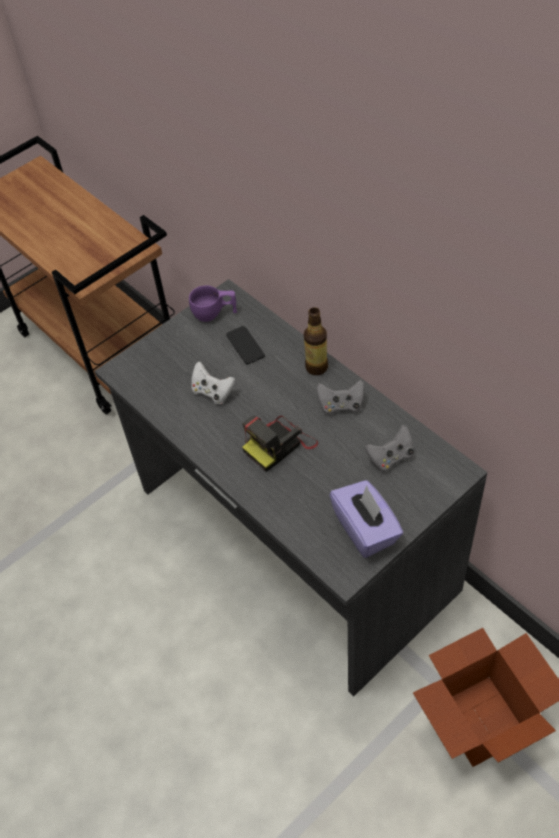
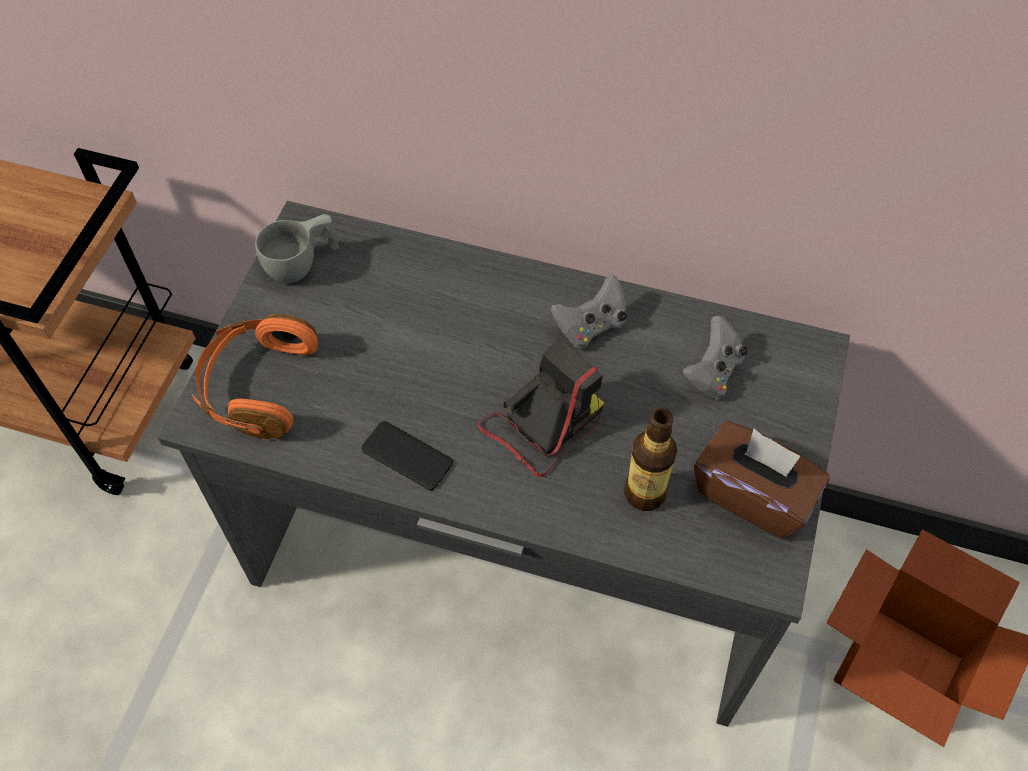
camera: 35 degrees left, 5 degrees up
(154, 365) = (257, 386): none -> orange headphones
(212, 392) = (383, 388): white game controller -> none
(214, 314) = (302, 264): purple cup -> grey cup
(245, 345) = (385, 294): phone -> phone (407, 456)
(279, 444) = (542, 425): camera -> camera turned 150 degrees counterclockwise
(316, 367) = (516, 283): bottle -> bottle (645, 493)
(366, 529) = (753, 494): purple tissue box -> brown tissue box

